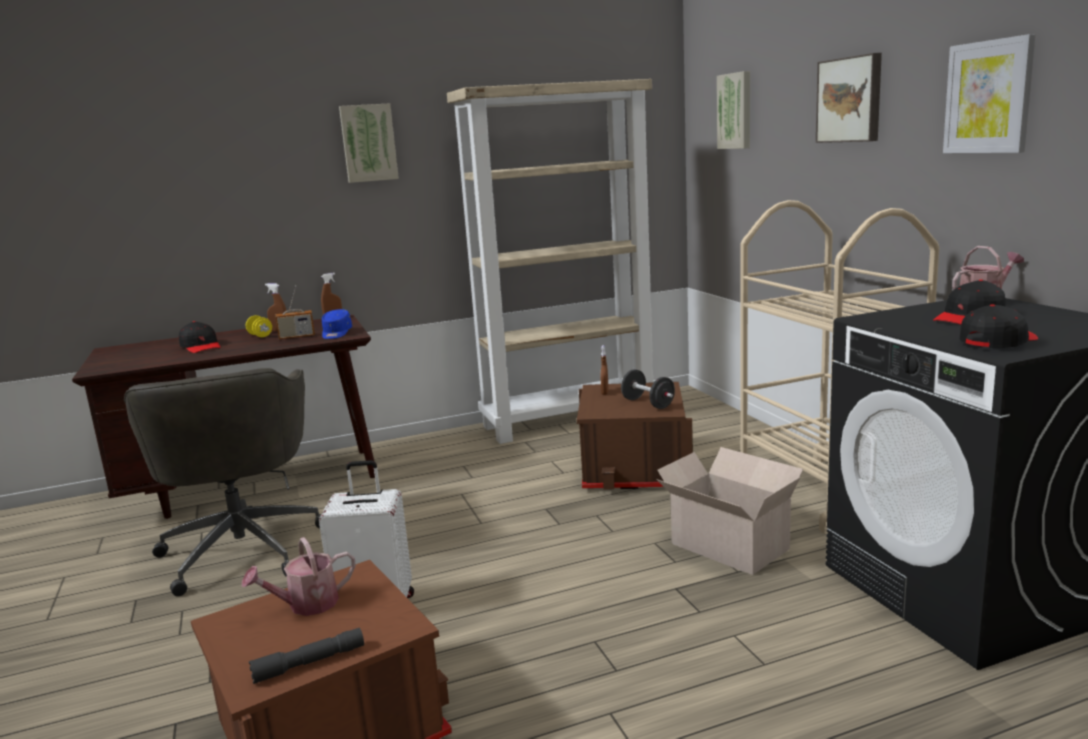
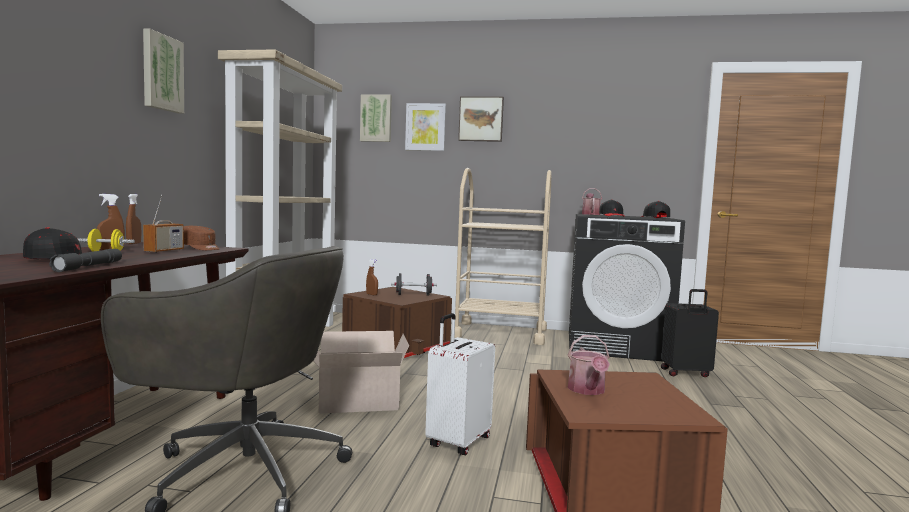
camera: 60 degrees left, 10 degrees down
(309, 663) = (673, 400): grey flashlight -> grey flashlight (89, 267)
(336, 333) = (201, 248): blue cap -> brown cap
(727, 545) = (523, 358): cardboard box -> cardboard box (355, 402)
(923, 698) = (685, 373): none -> black suitcase
(989, 97) = (571, 125): picture -> picture (425, 127)

